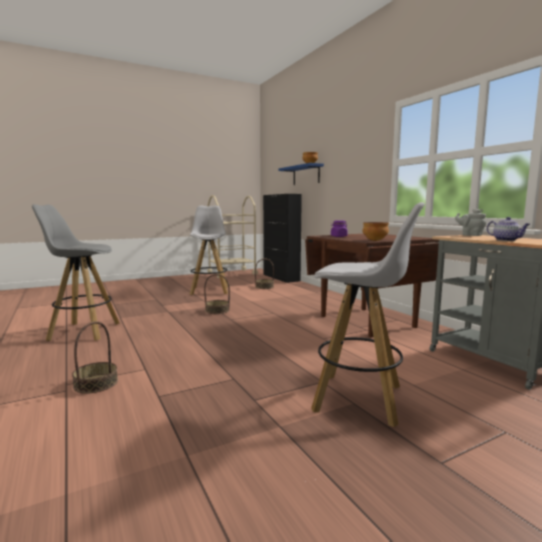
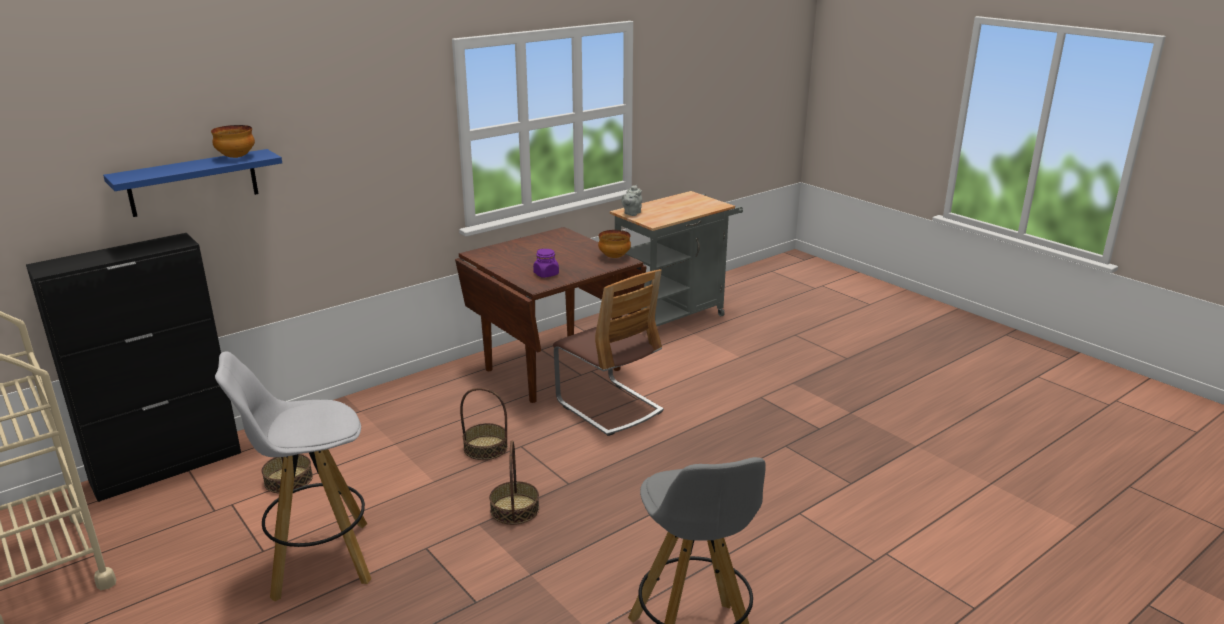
camera: 100 degrees left, 15 degrees up
(96, 383) = (856, 537): basket -> basket (485, 448)
(312, 331) = (609, 407): none -> chair
(360, 399) = (783, 380): white stool -> none
(506, 240) = (692, 210): teapot -> none

